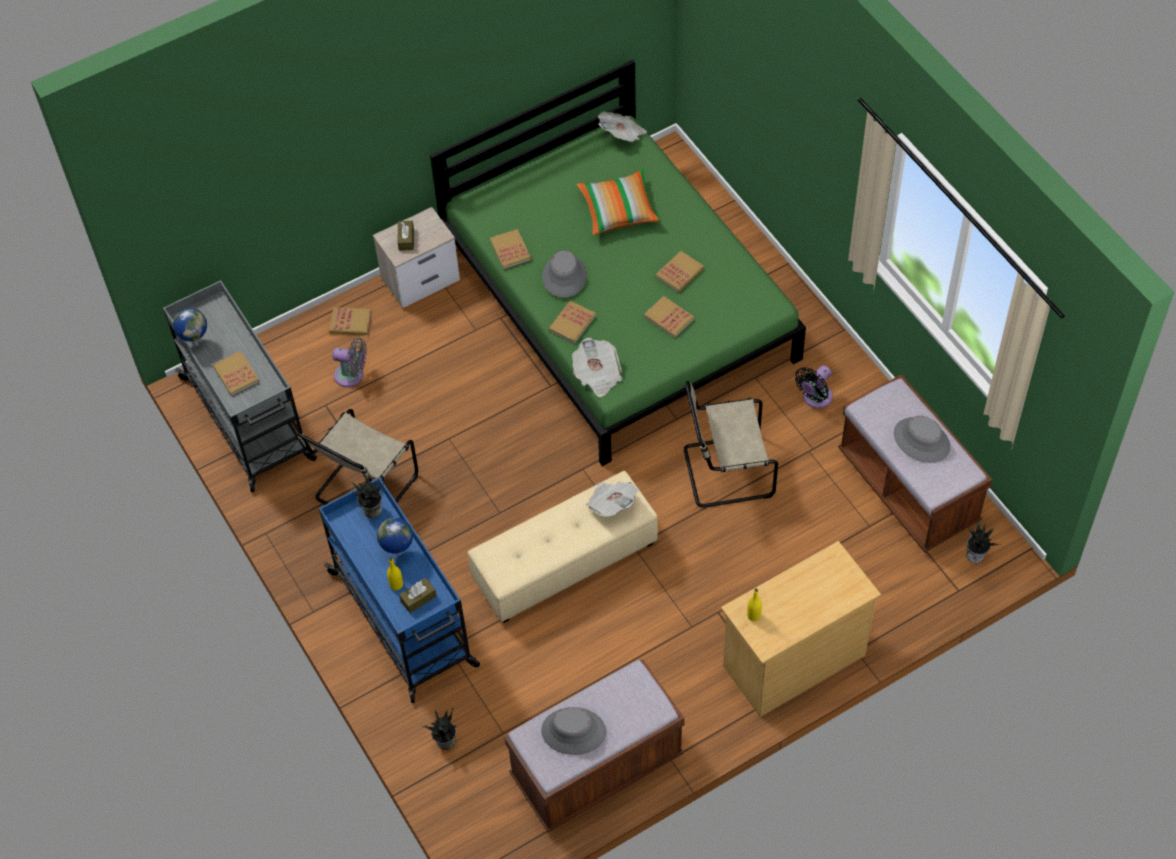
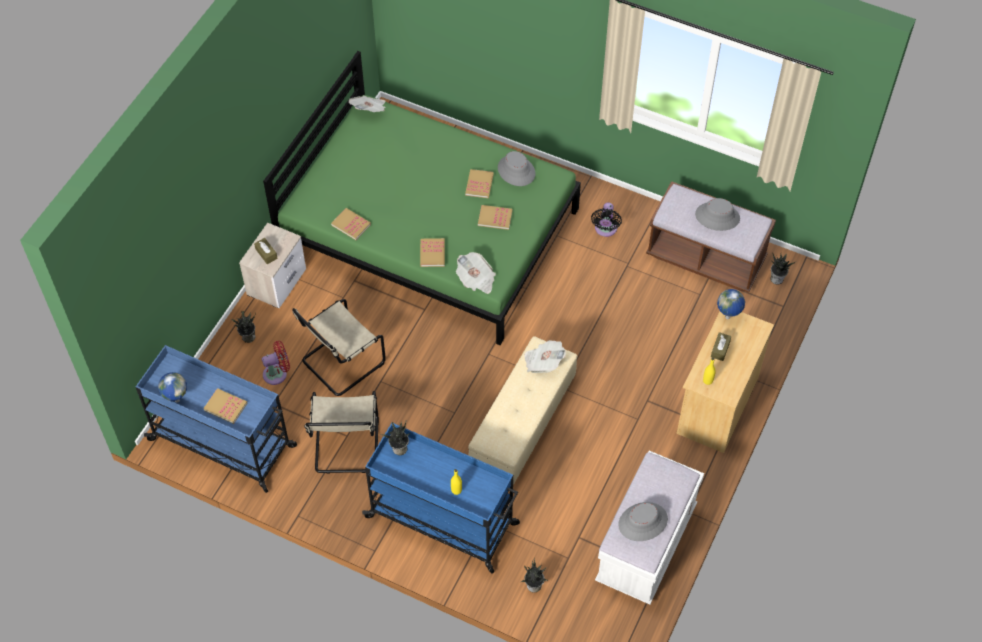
camera: 35 degrees left, 0 degrees up
(248, 420) = (224, 443): grey cart -> blue cart
(350, 322) = (248, 337): book -> potted plant
(352, 376) = (277, 373): grey fan -> red fan
(398, 553) = (441, 468): globe -> globe (728, 317)
(418, 598) = (479, 491): brown tissue box -> brown tissue box (720, 349)
(564, 276) = (402, 224): grey hat -> grey hat (516, 171)
(597, 767) = (646, 544): brown bench -> white bench
(618, 210) = (406, 162): pillow -> none
(724, 472) = (583, 307): beige chair -> beige chair (340, 363)

